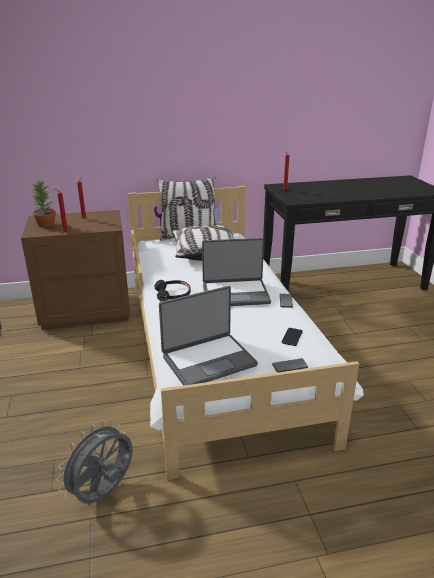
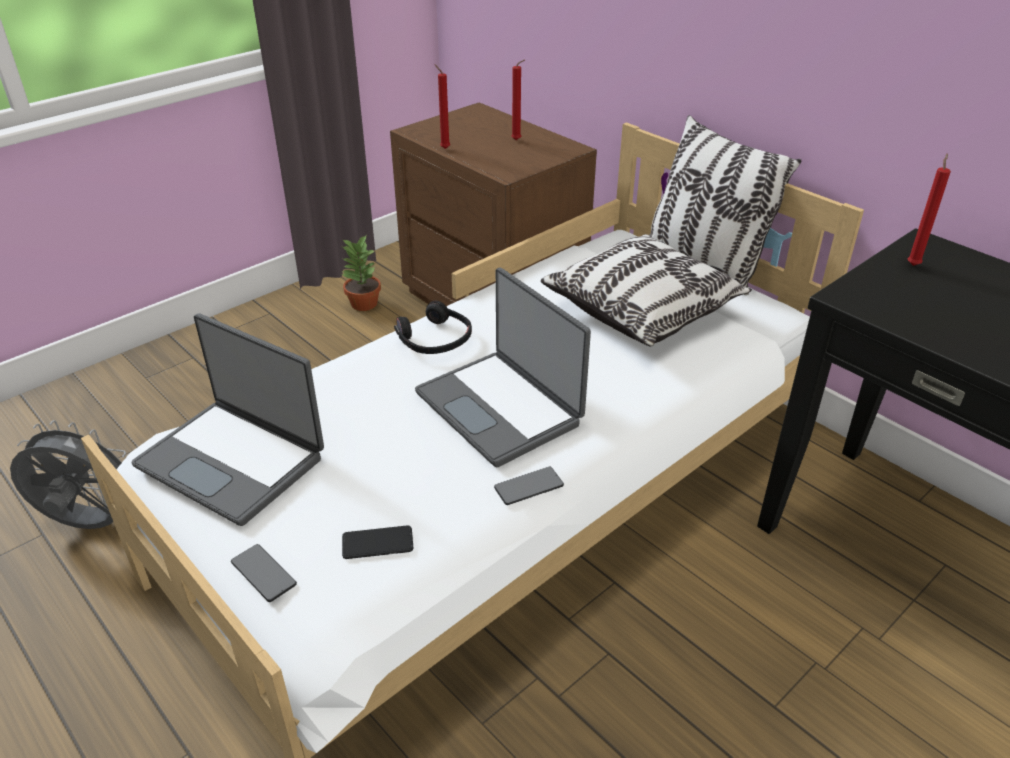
camera: 60 degrees right, 10 degrees up
(46, 225) = (456, 126): potted plant -> potted plant (363, 304)

